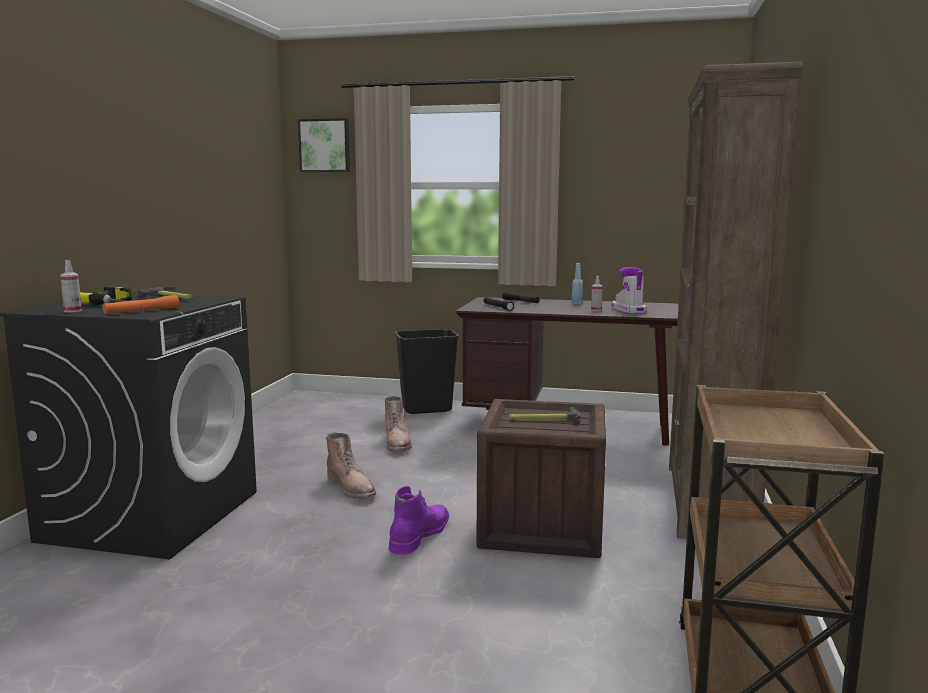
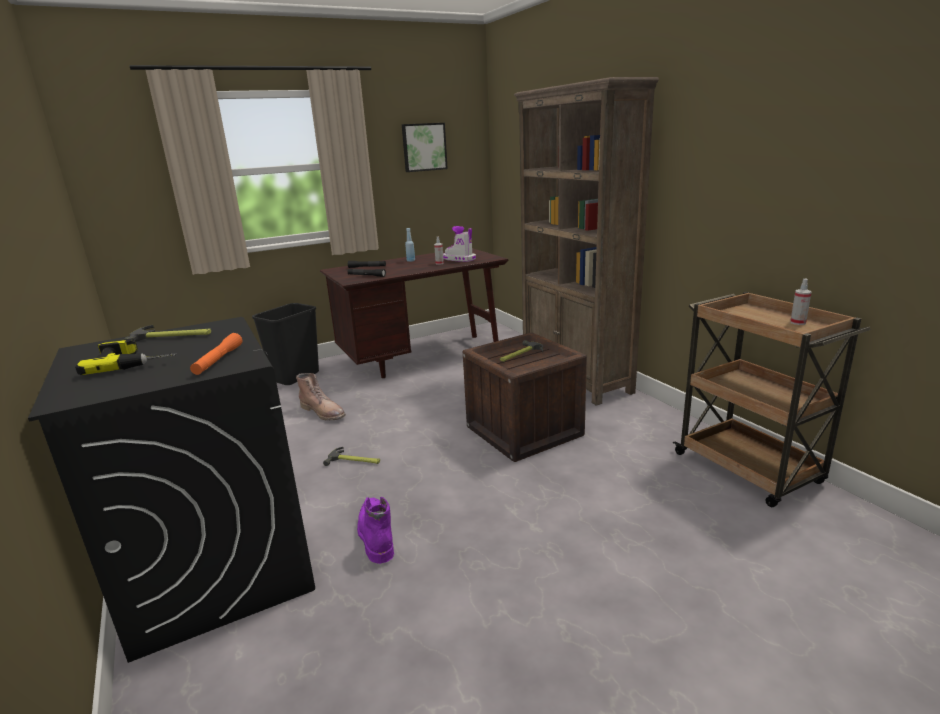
camera: 40 degrees left, 10 degrees up
(73, 311) = (131, 384): spray bottle -> spray bottle (798, 322)
(325, 145) = (113, 135): picture -> picture (424, 147)
(352, 488) = (354, 461): brown boot -> hammer
(419, 535) = (465, 471): purple boot -> purple boot (375, 534)

